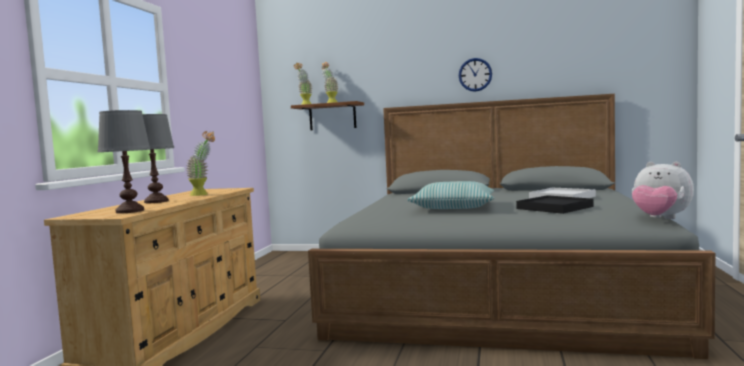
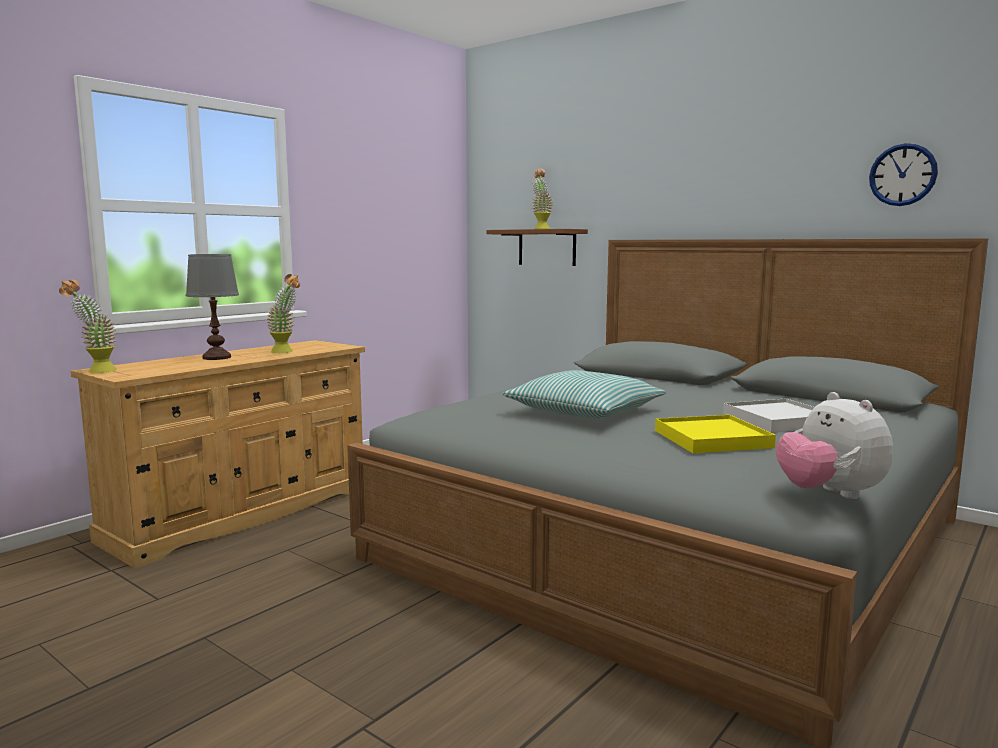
camera: 25 degrees right, 5 degrees up
(130, 211) = (153, 370): grey table lamp -> none
(304, 105) = (509, 229): potted plant -> potted plant (95, 371)
(475, 74) = (748, 194): wall clock -> wall clock (902, 175)
(554, 208) = (712, 439): black tray -> yellow tray

